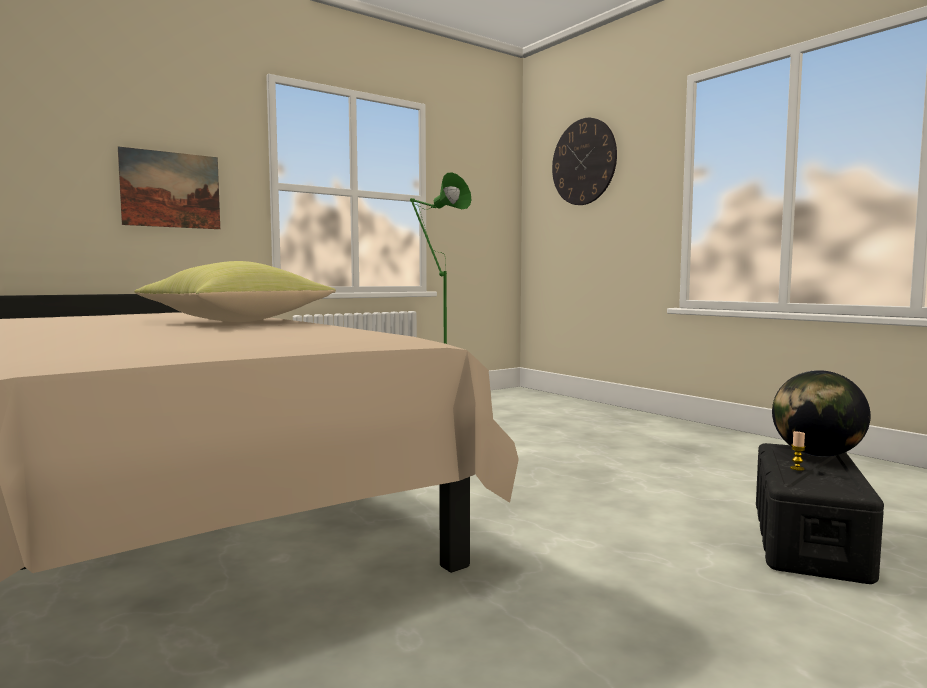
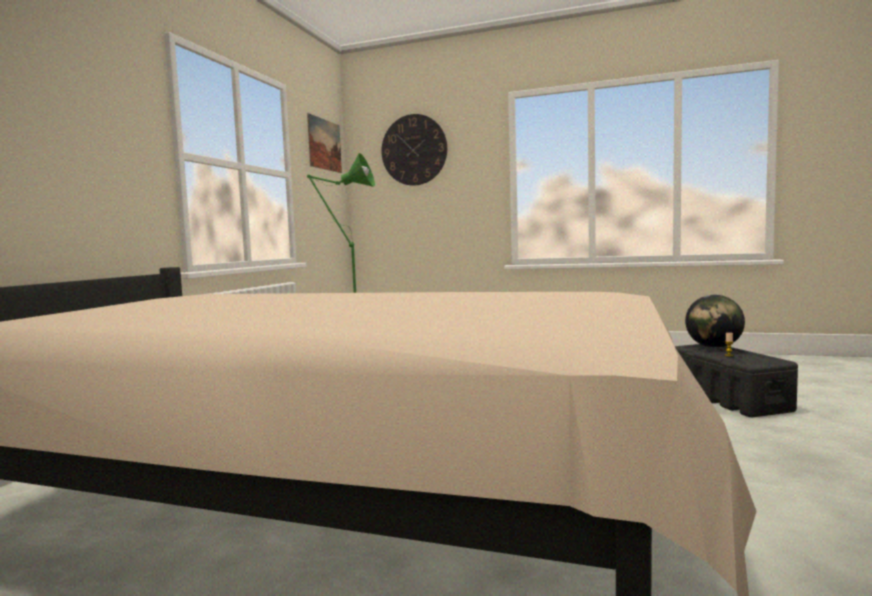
camera: 35 degrees left, 0 degrees up
(171, 190) = (84, 153): picture -> picture (324, 144)
(238, 321) = (359, 296): yellow pillow -> none

